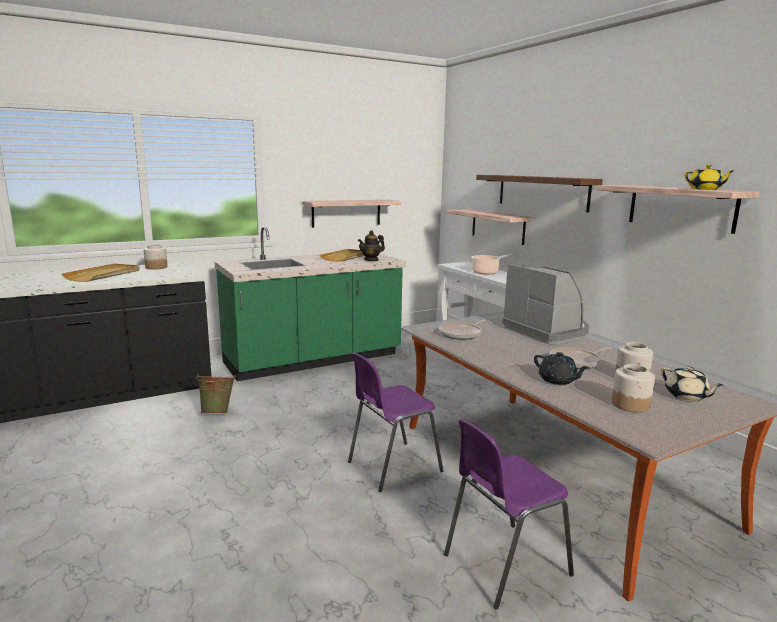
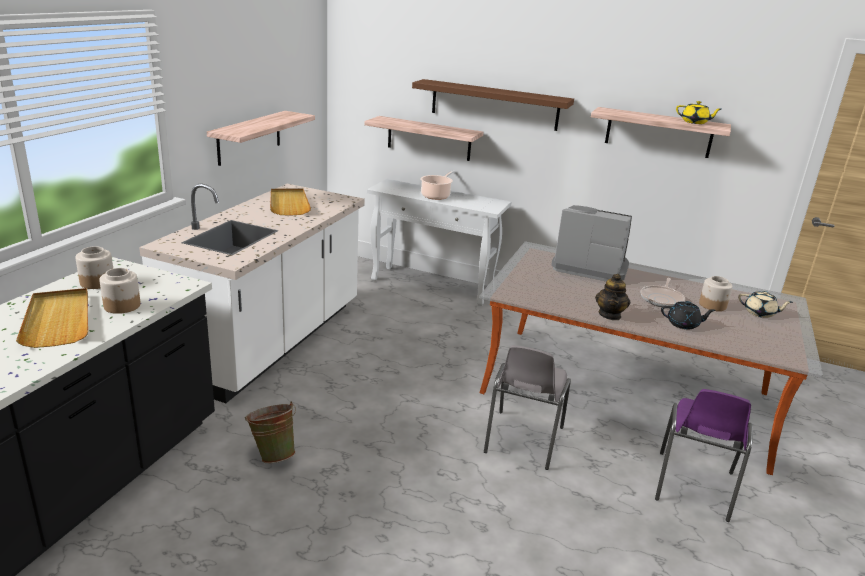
camera: 40 degrees left, 10 degrees up
(313, 359) = (270, 341): green counter -> white counter
(371, 260) = (326, 203): teapot -> teapot (610, 315)
(392, 467) = (522, 441): purple chair -> grey chair
(462, 334) = (542, 290): frying pan -> none
(631, 404) = (750, 333): jar -> jar (122, 305)

